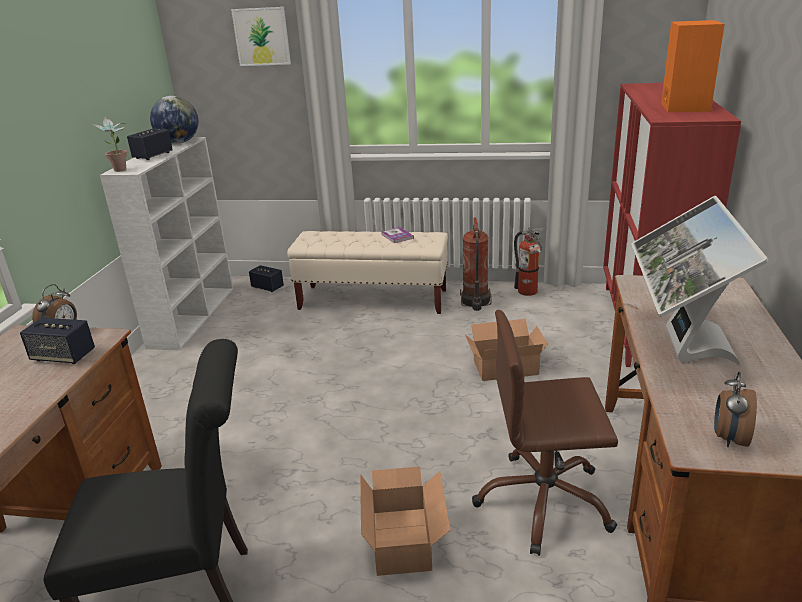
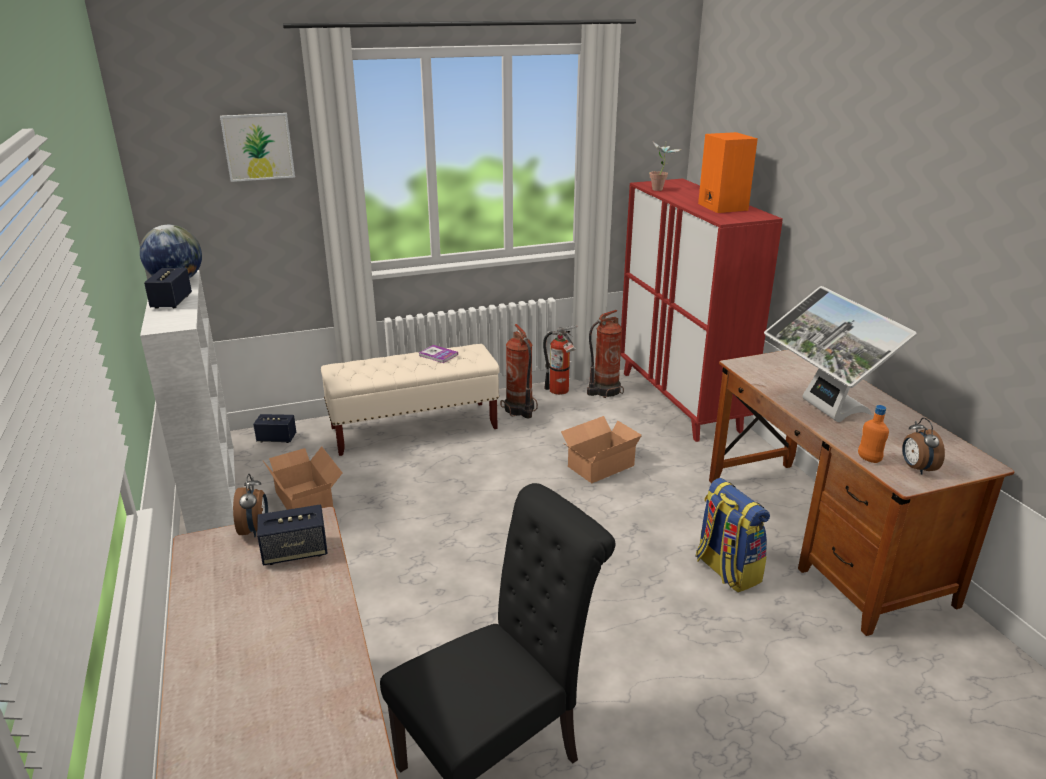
camera: 30 degrees left, 0 degrees up
(121, 171) = (163, 327): potted plant -> potted plant (661, 190)
(405, 538) = (647, 637): cardboard box -> cardboard box (306, 498)
(544, 502) = (726, 570): brown office chair -> backpack
(571, 300) = (604, 391): none -> fire extinguisher
(674, 412) = (869, 459): none -> orange bottle

